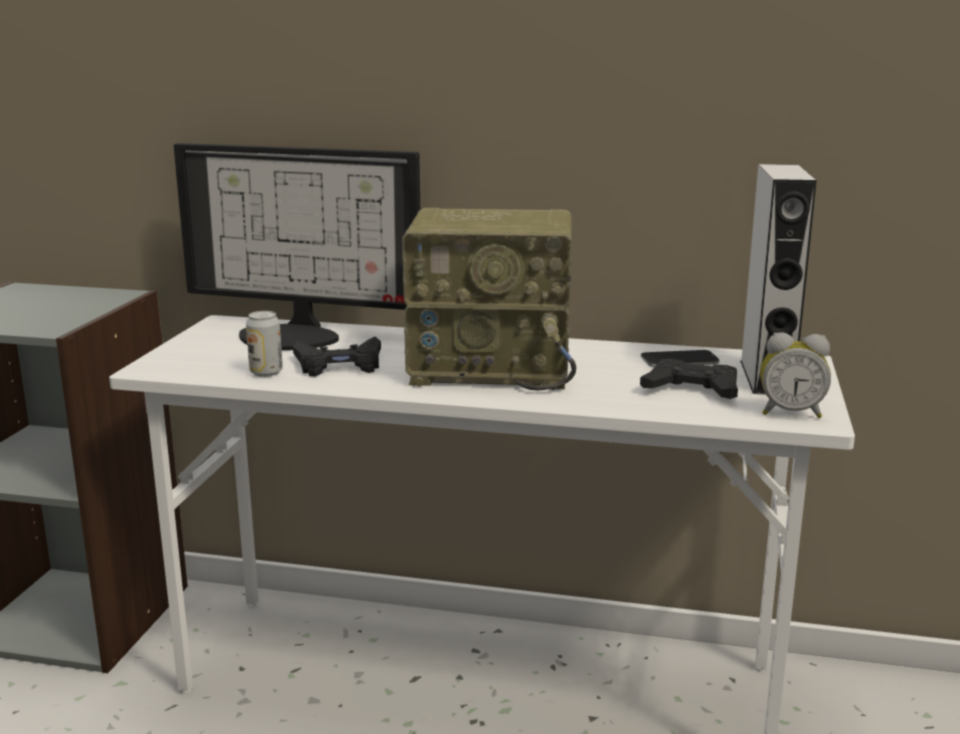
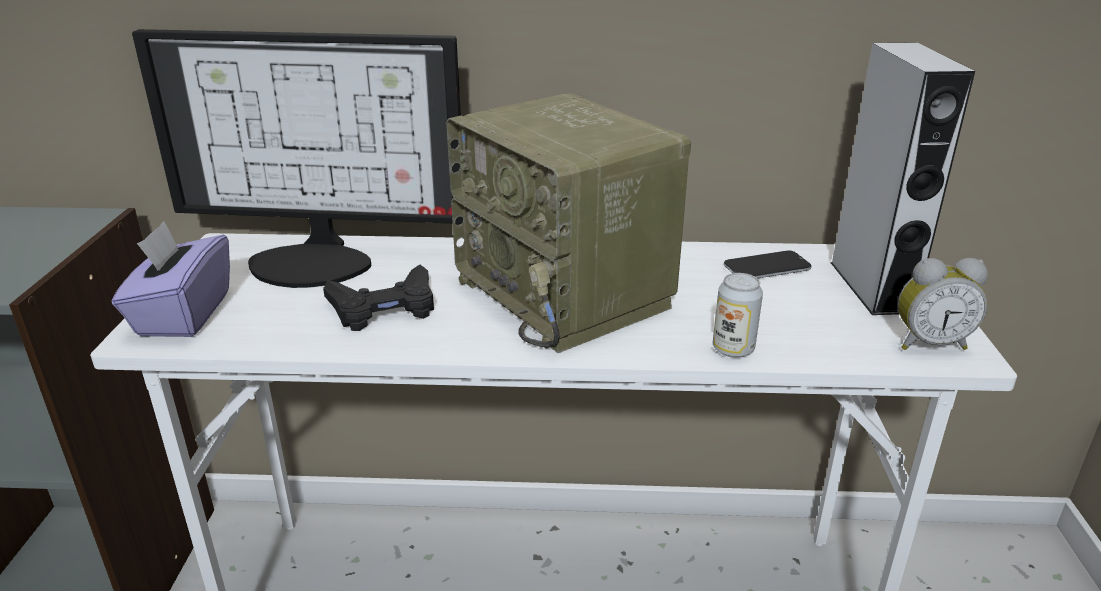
camera: 10 degrees left, 10 degrees up
(182, 359) = (183, 314): none -> purple tissue box
(266, 372) = (296, 329): can -> can (733, 349)
(494, 366) = (567, 294): radio -> radio turned 60 degrees clockwise
(692, 389) = (804, 314): black game controller -> none

